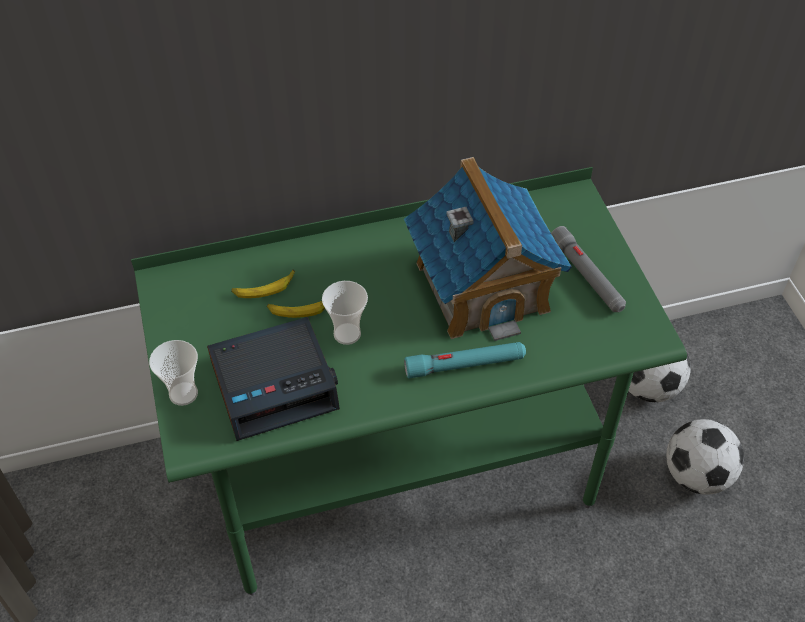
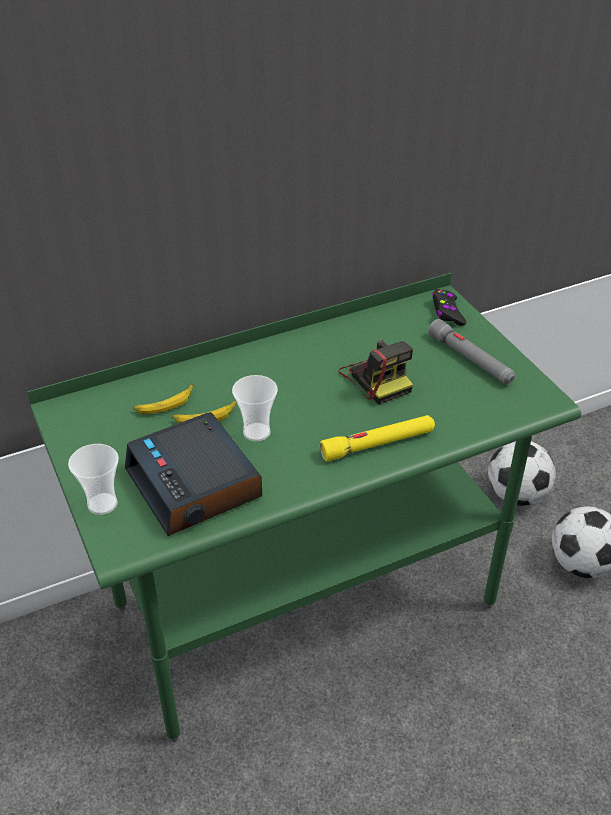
camera: 10 degrees left, 10 degrees down
(275, 385) = (195, 484): alarm clock -> alarm clock turned 90 degrees clockwise
(465, 365) = (378, 444): turquoise flashlight -> yellow flashlight
(482, 286) = (376, 378): toy house -> camera
(578, 214) = (447, 312): none -> black game controller

